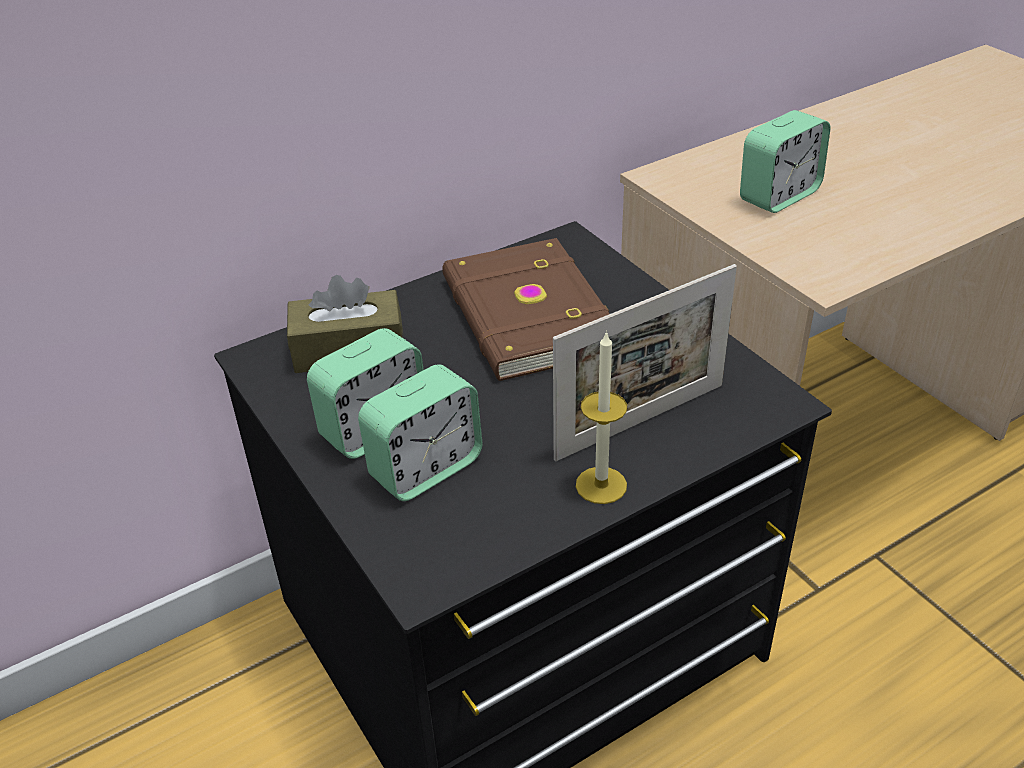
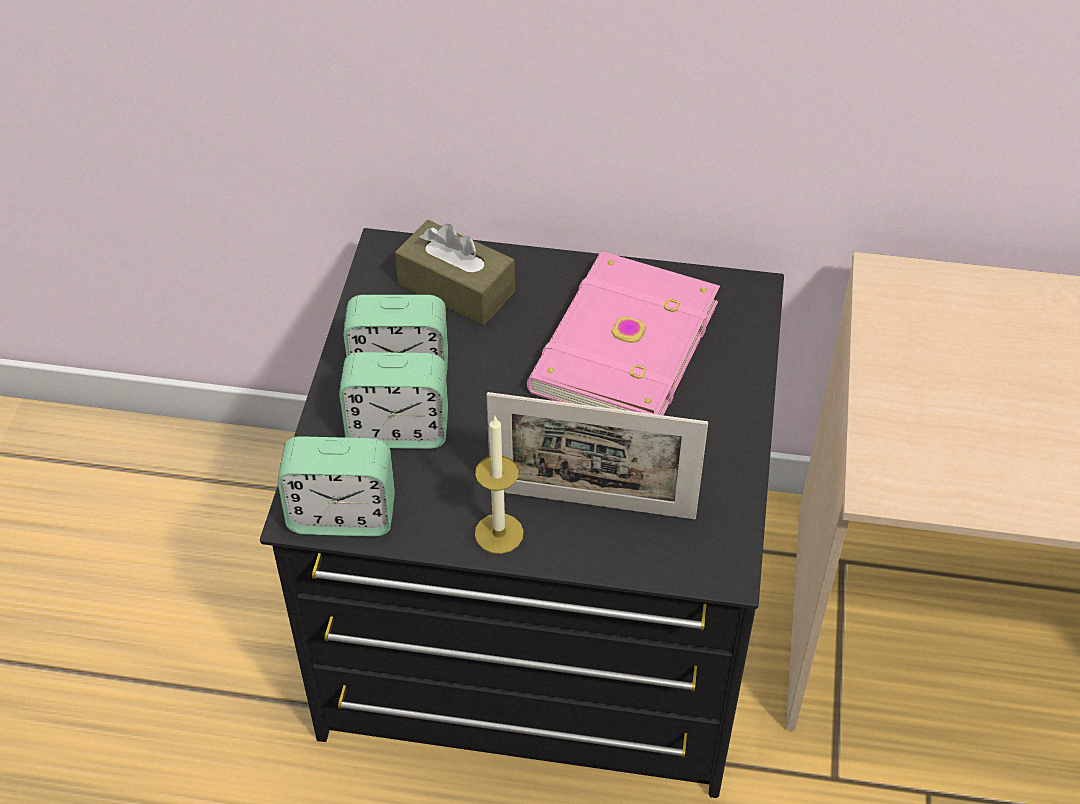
camera: 40 degrees right, 10 degrees up
(525, 316) = (620, 346): brown book -> pink book
(779, 196) = (969, 371): alarm clock -> alarm clock (342, 516)

